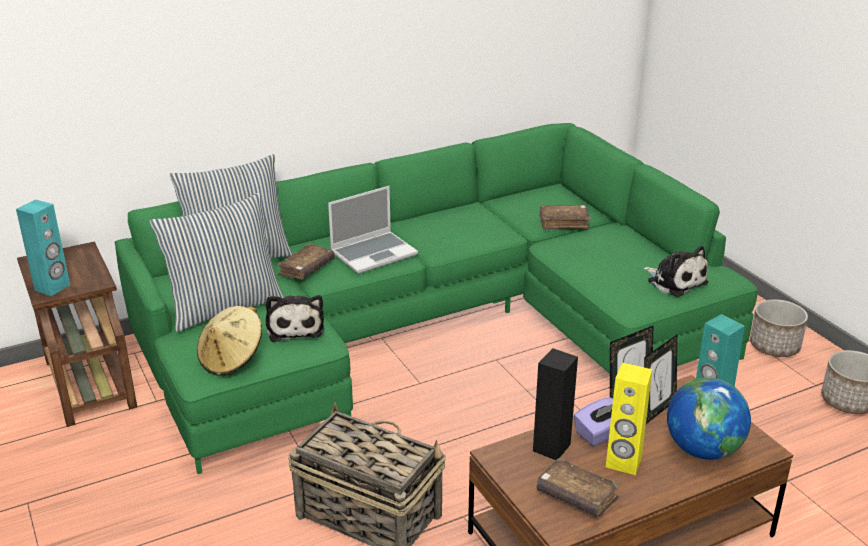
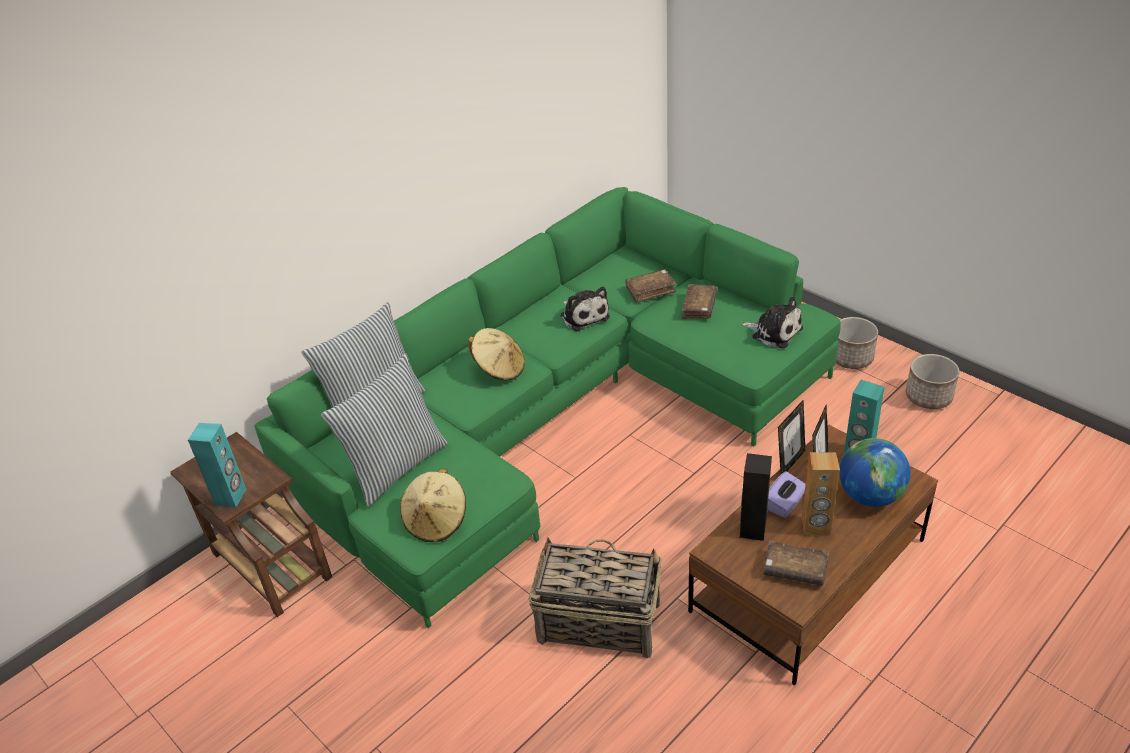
camera: 15 degrees left, 10 degrees up
(295, 327) = (473, 470): plush toy -> plush toy (583, 315)
(306, 269) = (447, 402): brown book -> brown book (699, 307)
(374, 253) = (499, 368): laptop -> beige hat
(623, 463) = (815, 527): yellow speaker -> brown speaker

